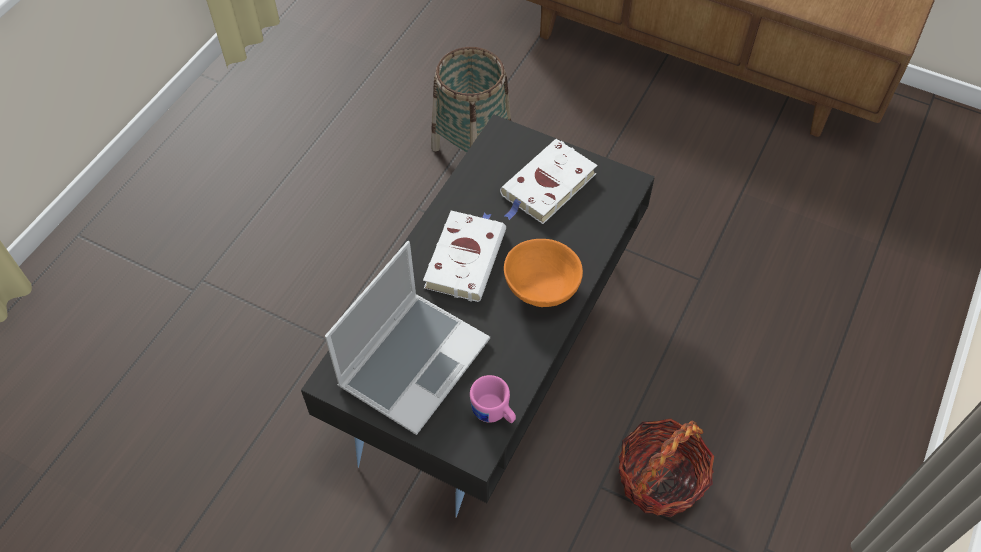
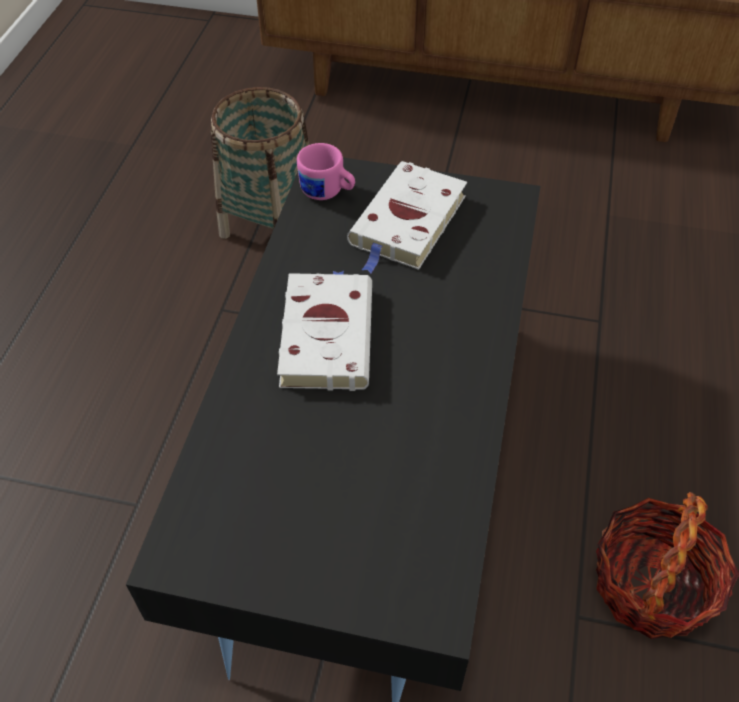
camera: 15 degrees left, 5 degrees down
(414, 361) = (295, 496): laptop -> none
(494, 413) = (442, 546): pink mug -> pink mug (327, 192)
(542, 288) = (448, 351): orange bowl -> none

